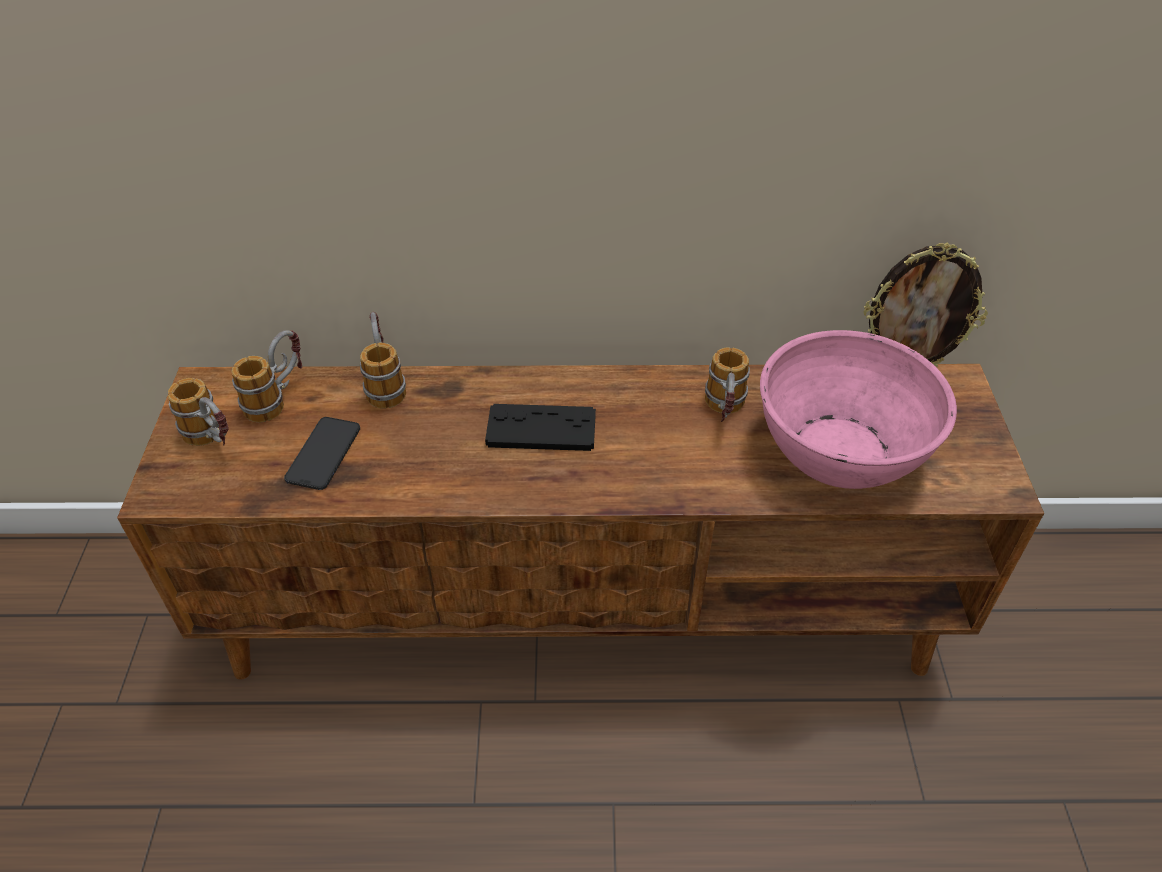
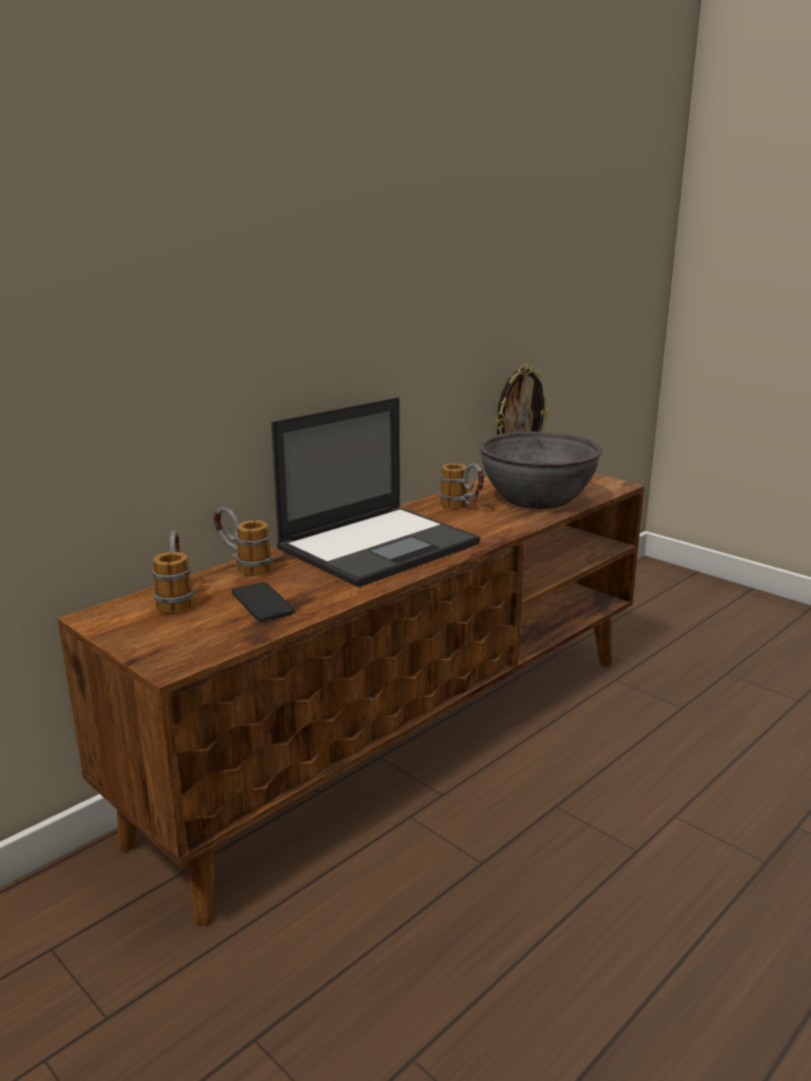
camera: 45 degrees left, 25 degrees down
(214, 441) = (166, 630): mug -> none
(541, 429) = (380, 545): black game controller -> laptop
(840, 450) = (536, 498): pink bowl -> grey bowl

